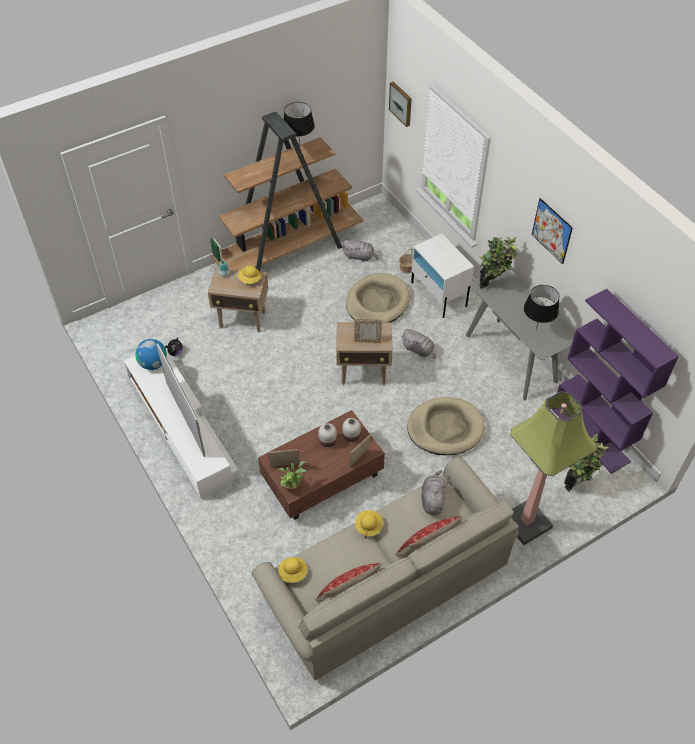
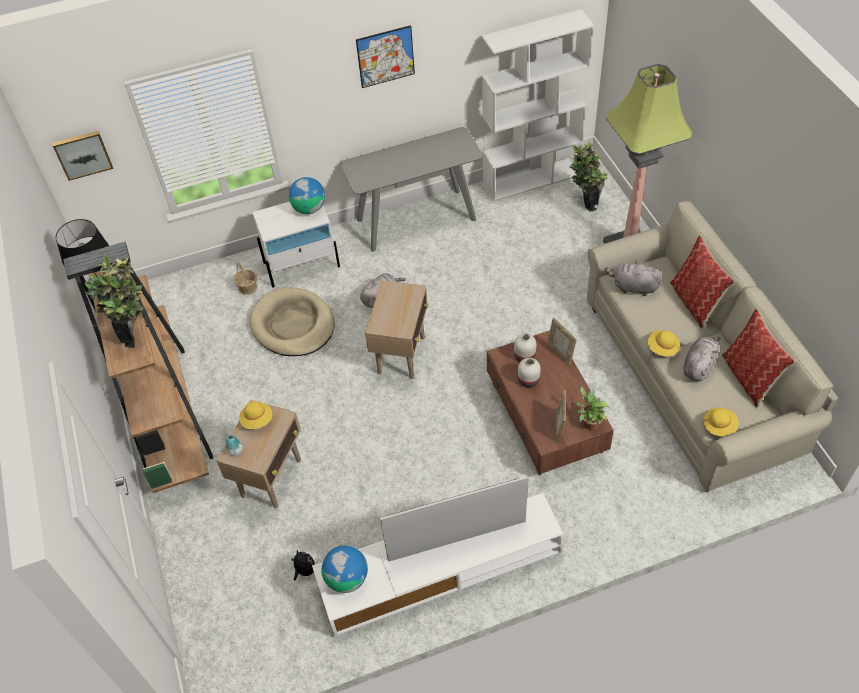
camera: 75 degrees left, 0 degrees up
(359, 256) = (208, 332): grey plush toy -> grey plush toy (698, 365)
(367, 340) = (404, 306): picture frame -> none
(445, 428) = (499, 292): beige dog bed -> none
(455, 264) = (309, 208): none -> globe
(493, 285) = (364, 174): potted plant -> potted plant (134, 331)
(536, 330) = (441, 152): black table lamp -> none
(591, 435) = (531, 179): purple bookcase -> white bookcase

